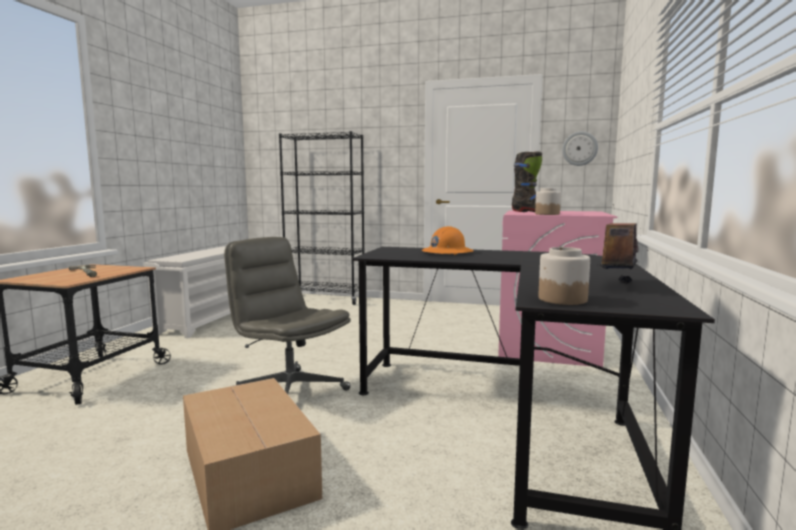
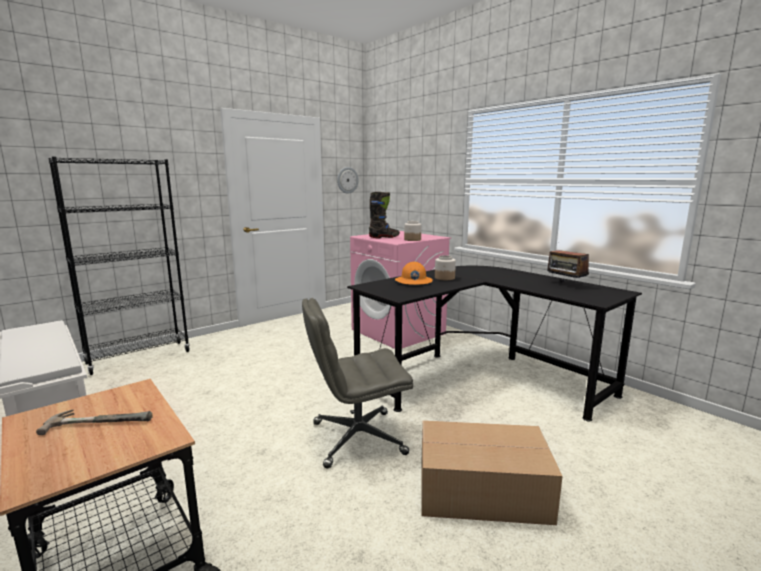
camera: 55 degrees left, 5 degrees up
(562, 299) = (594, 298): jar -> jar (444, 278)

